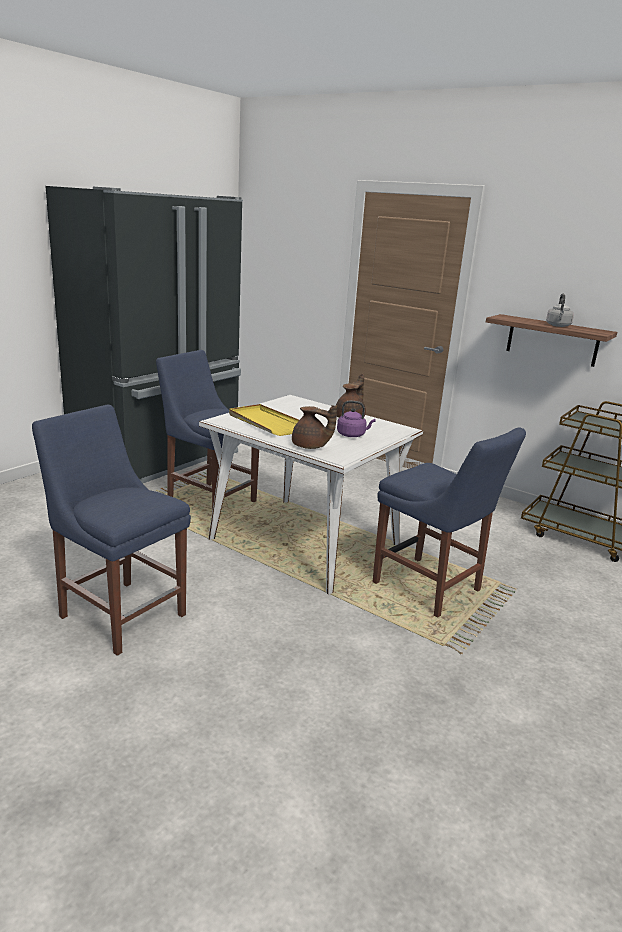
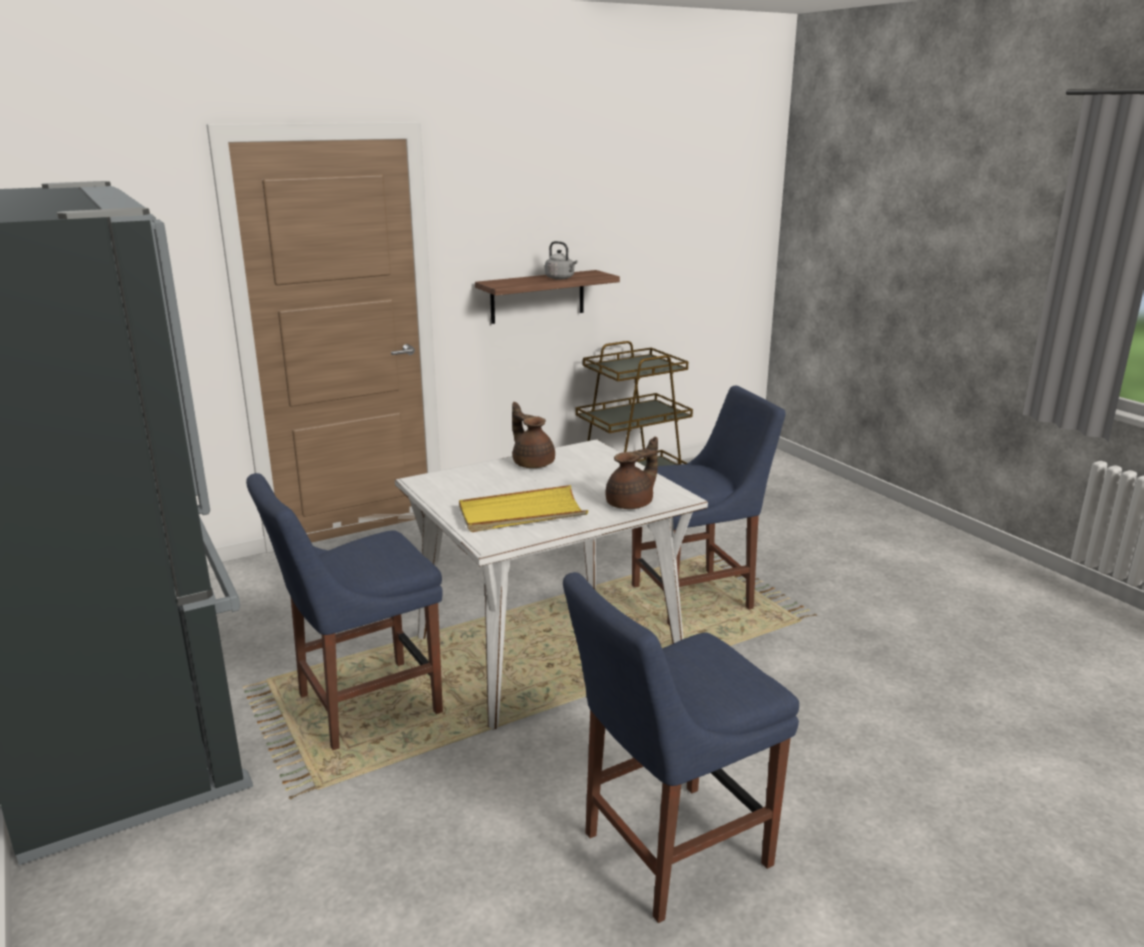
camera: 65 degrees left, 0 degrees up
(352, 435) = (600, 474): purple kettle -> none

